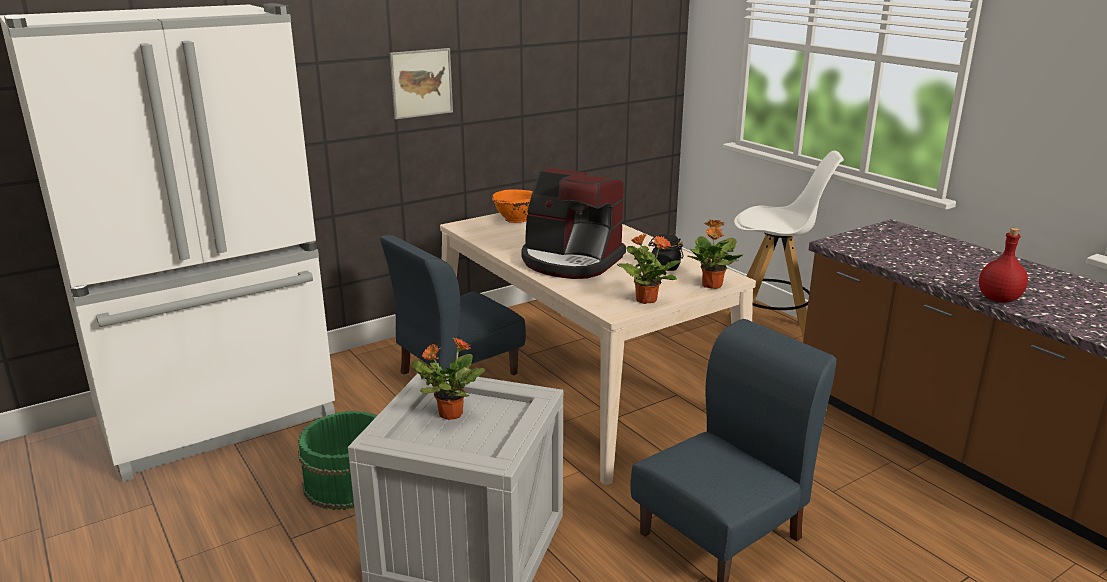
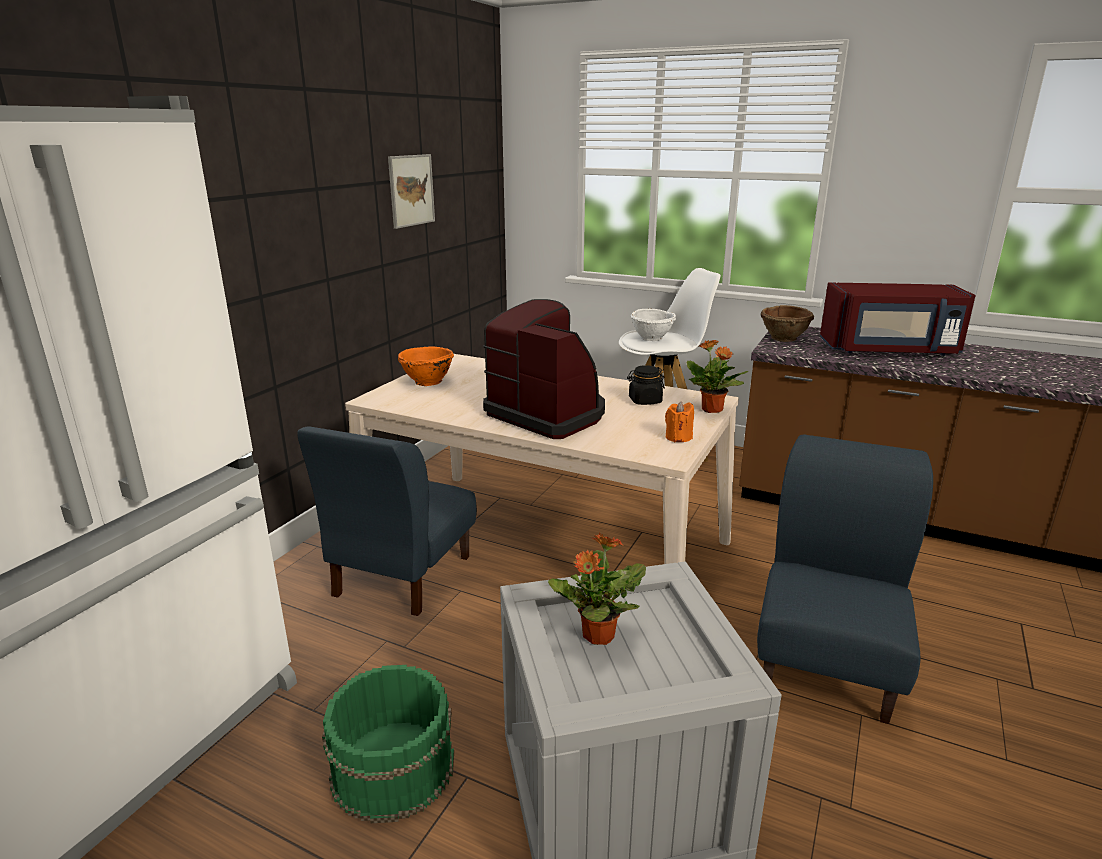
camera: 30 degrees left, 0 degrees up
(421, 83) = (283, 230): picture -> picture (411, 190)
(570, 261) = (548, 414): coffee machine -> coffee machine turned 135 degrees counterclockwise
(645, 300) = (678, 437): potted plant -> orange candle
(766, 216) = (652, 338): none -> white bowl
(867, 236) = (784, 339): none -> brown bowl
(963, 266) = (889, 350): none -> red microwave
(999, 299) = (959, 372): red bottle -> none

